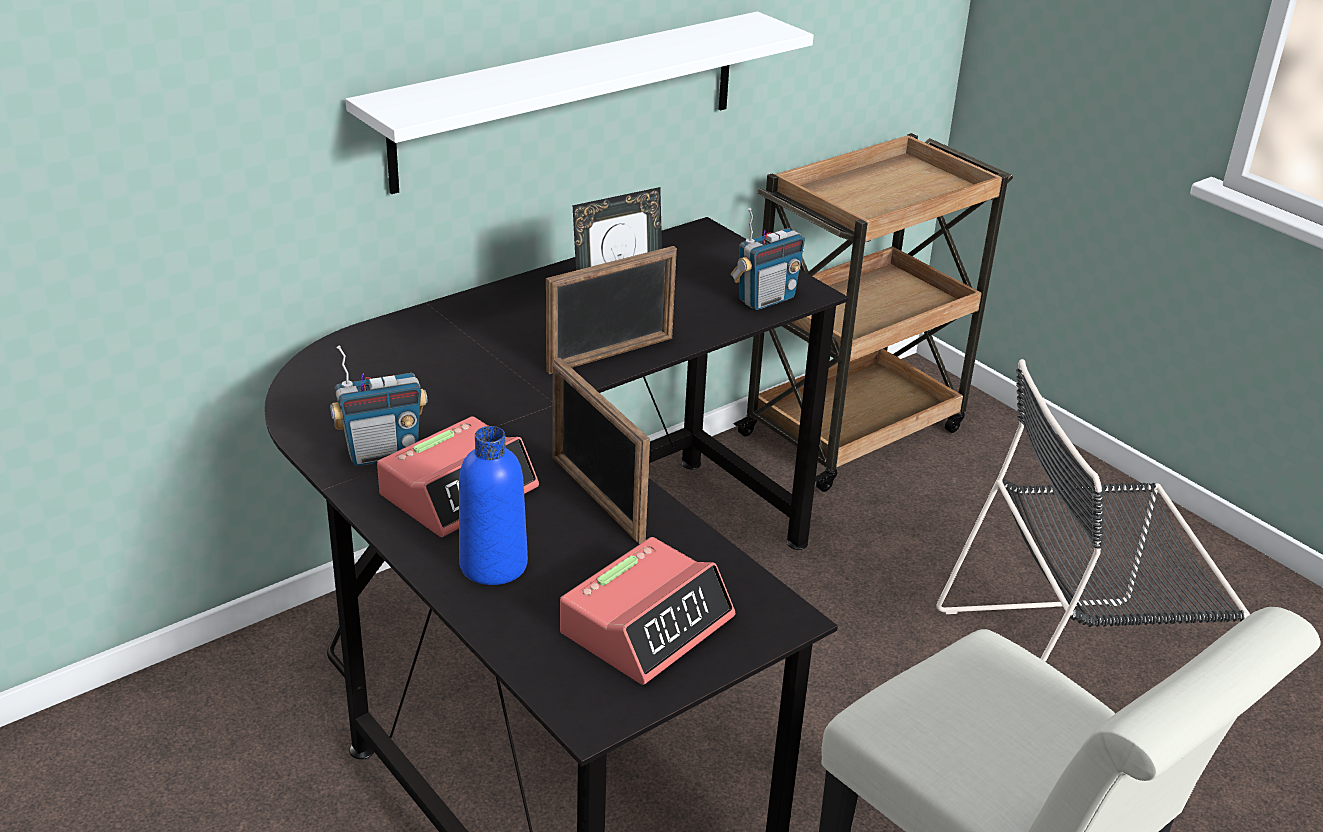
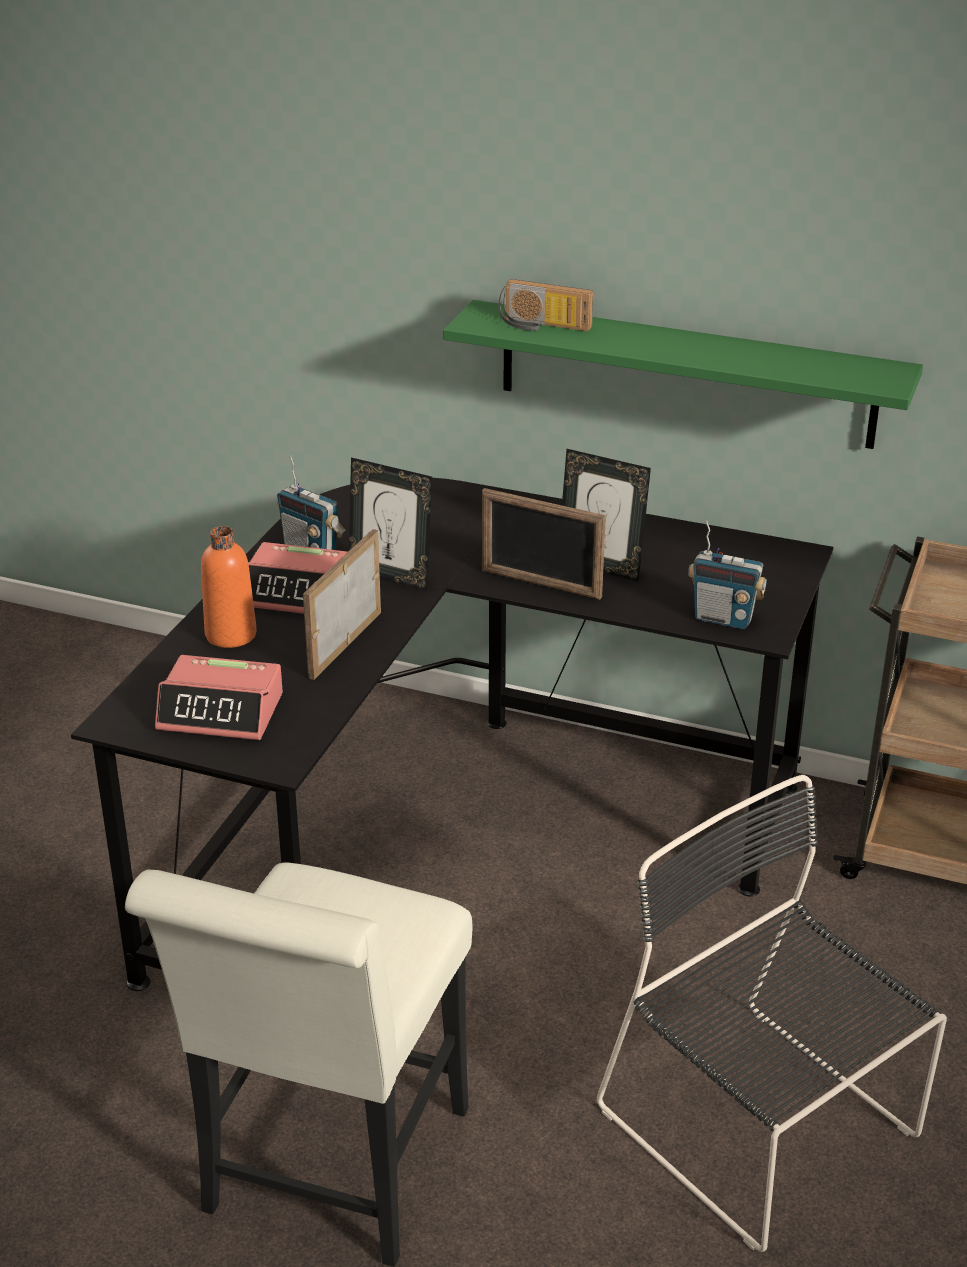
camera: 60 degrees right, 0 degrees up
(466, 92) = (542, 326): none -> radio
(493, 565) = (231, 635): blue bottle -> orange bottle
(497, 425) = (391, 577): none -> picture frame
(569, 99) = (686, 374): white shelf -> green shelf

